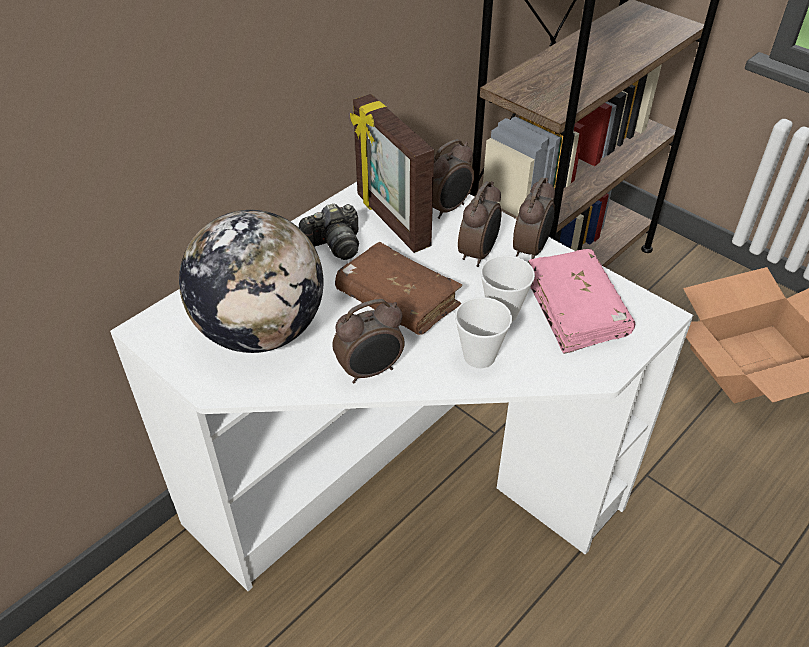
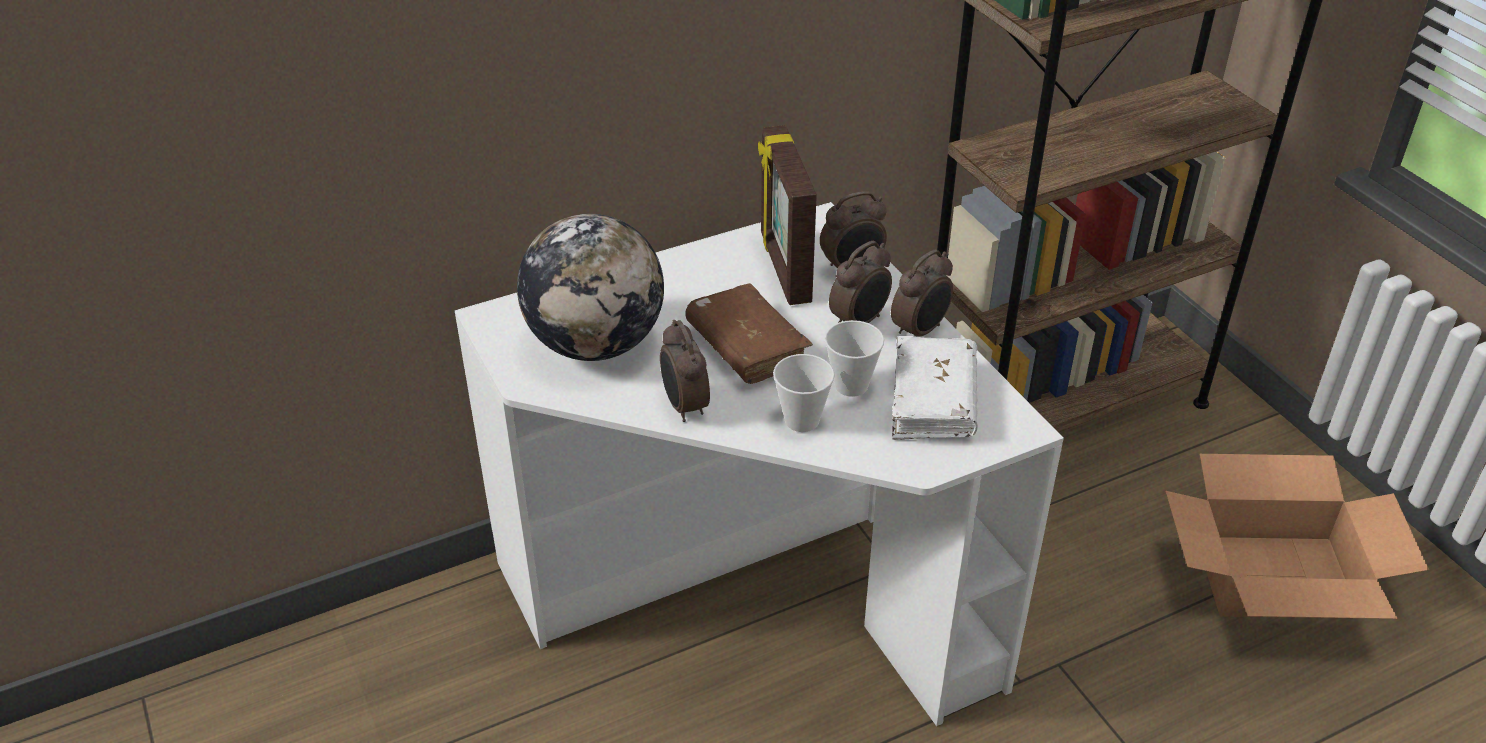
camera: 20 degrees right, 5 degrees down
(334, 245) = (711, 279): camera -> none
(371, 371) = (684, 406): alarm clock -> alarm clock turned 75 degrees clockwise
(576, 310) = (933, 401): pink book -> white book

